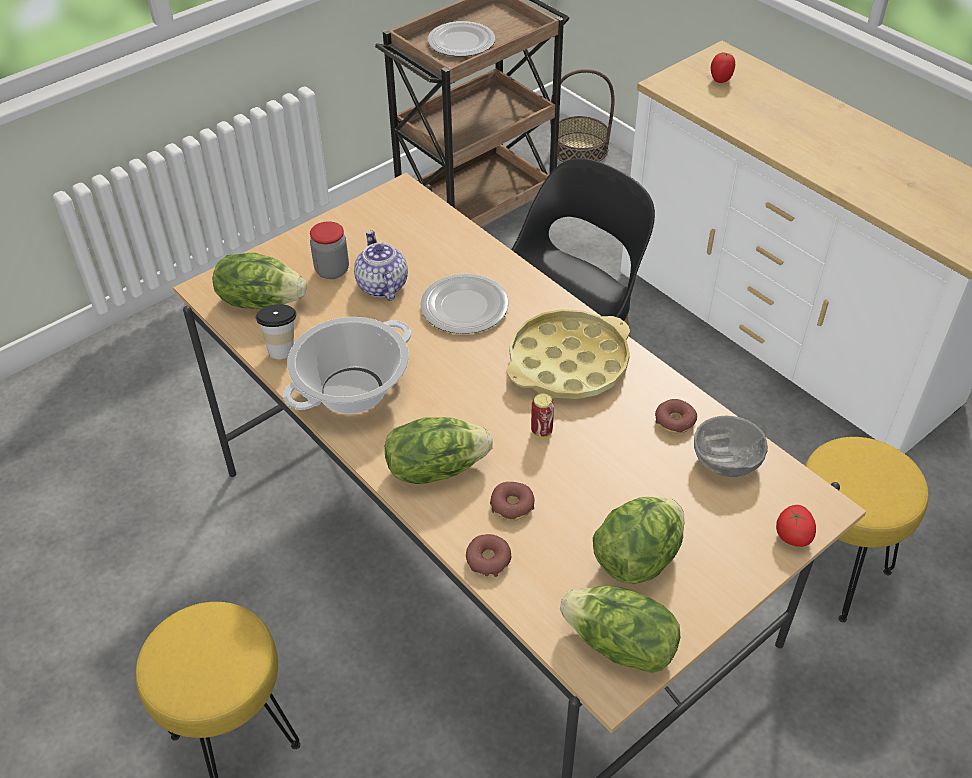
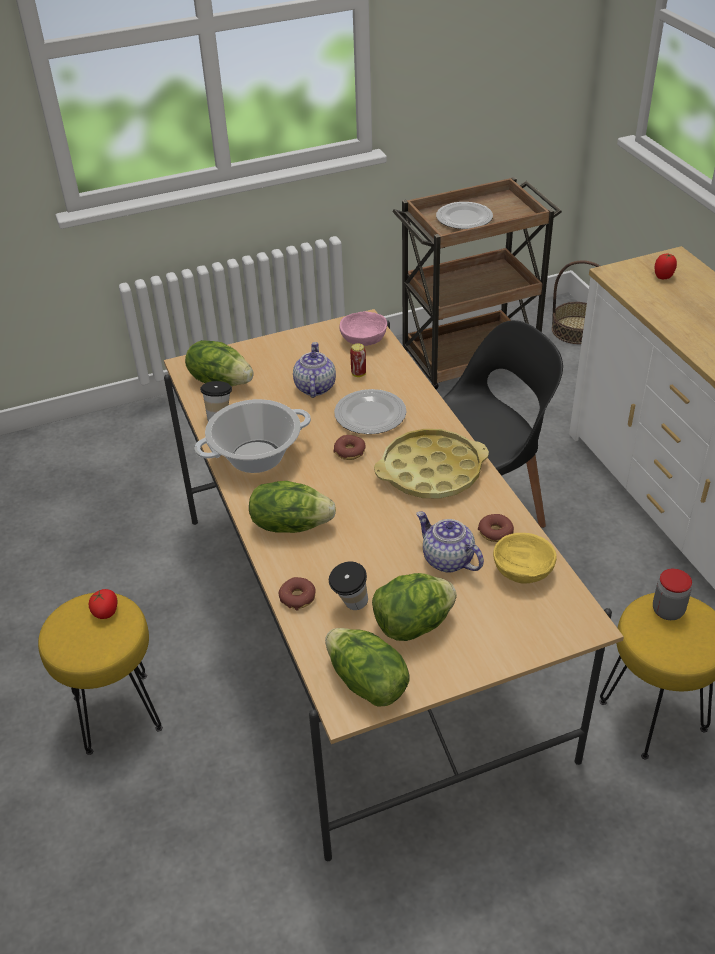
camera: 20 degrees right, 5 degrees down
(332, 270) = (283, 369): jar -> jar (667, 611)
(412, 214) = (363, 340): none -> pink bowl
(512, 505) = (335, 564): donut -> donut (350, 451)
(541, 431) = (384, 516): can -> can (358, 374)
(555, 554) = (350, 606): none -> cup
(637, 468) = (447, 560): none -> teapot
(726, 461) = (522, 571): grey bowl -> yellow bowl
(792, 536) = (549, 639): tomato -> tomato (106, 612)

